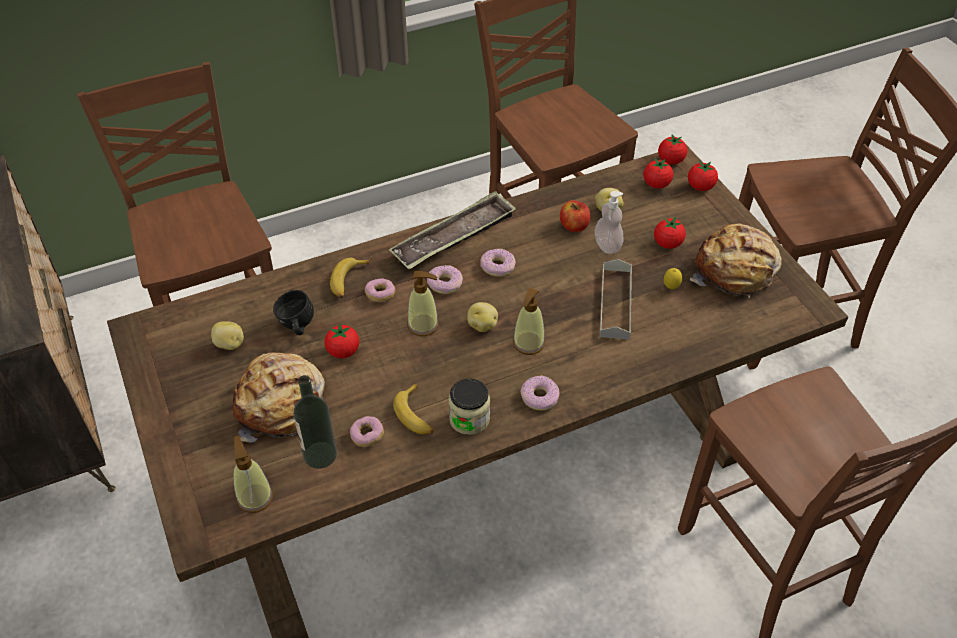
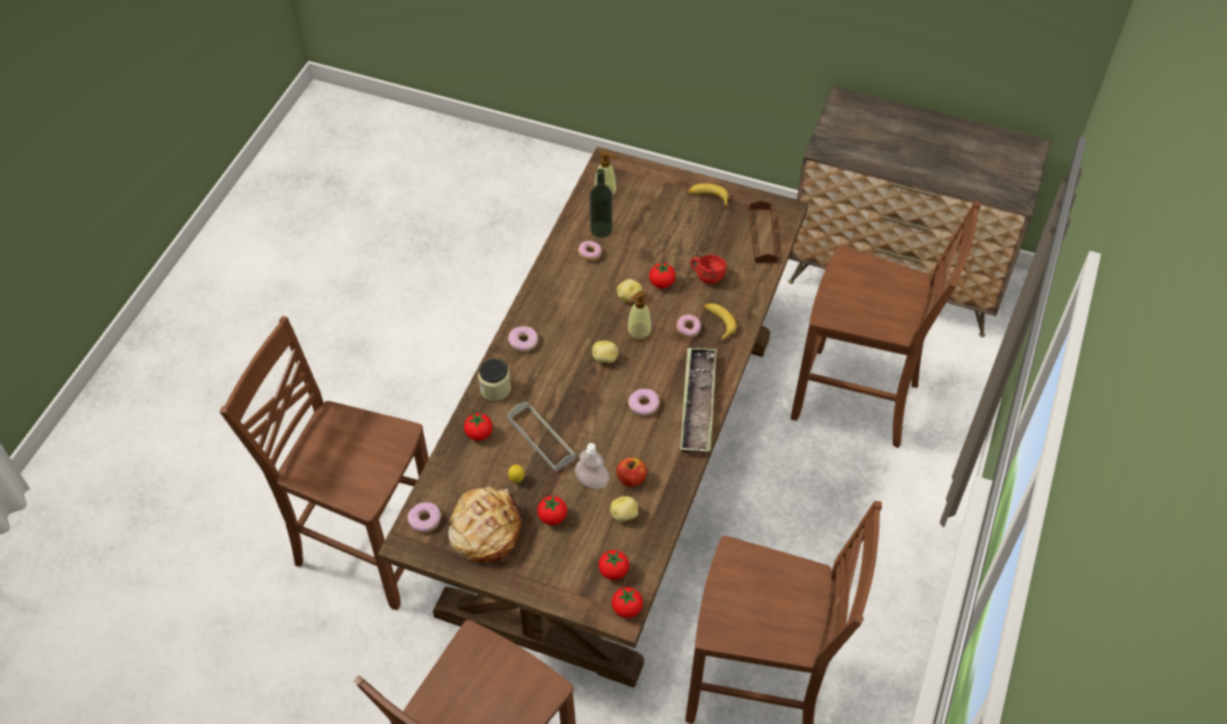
camera: 135 degrees right, 5 degrees up
(193, 323) = (762, 235): none -> brown tray
(230, 345) = (726, 240): potato -> potato (628, 297)
(281, 405) = (653, 234): bread -> none
(295, 326) = (707, 275): black mug -> red mug
(416, 415) = (578, 282): banana -> banana (708, 197)
(445, 283) = (661, 367): donut -> donut (425, 520)
(469, 419) = (548, 301): jar -> jar (495, 388)
(528, 343) = (565, 368): soap dispenser -> none
(700, 187) = (578, 597): tomato -> tomato (479, 434)

